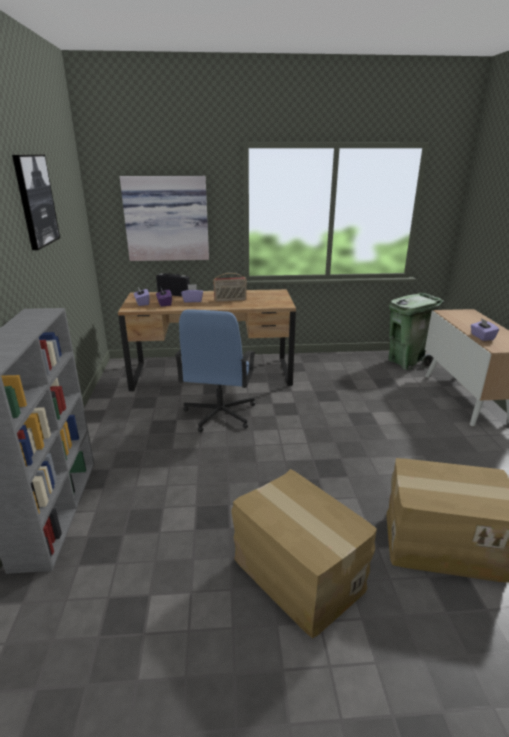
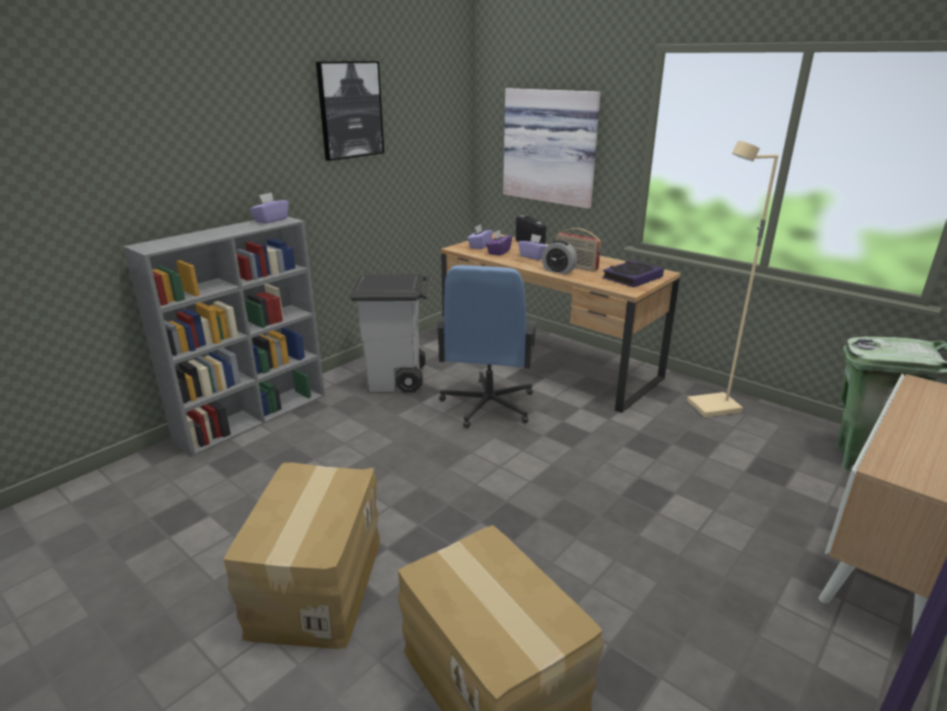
camera: 45 degrees right, 0 degrees up
(134, 427) = (397, 380): none -> grey trash can
(219, 414) = (487, 405): blue office chair -> blue office chair turned 45 degrees counterclockwise
(226, 305) = (558, 271): none -> alarm clock
(271, 298) = (632, 278): none -> book
(325, 364) = (713, 408): none -> beige floor lamp
(482, 337) = (900, 443): purple tissue box -> purple tissue box (271, 220)

